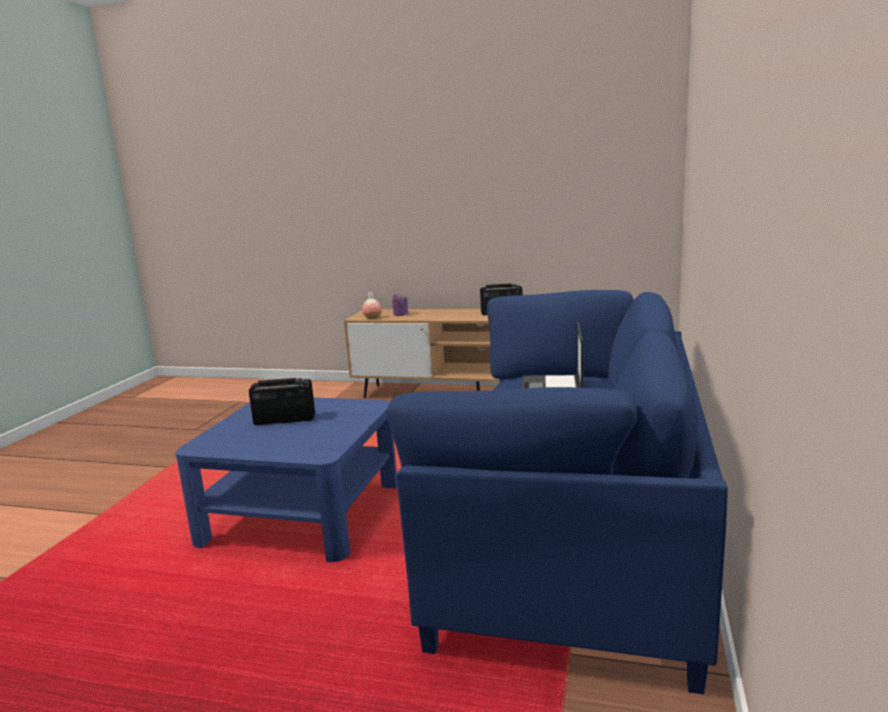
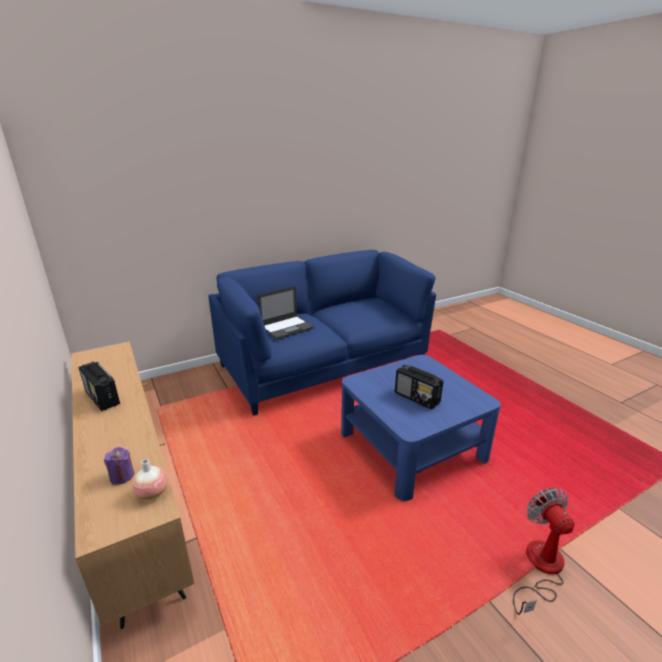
camera: 135 degrees left, 10 degrees up
(124, 496) = (540, 568): none -> fan

